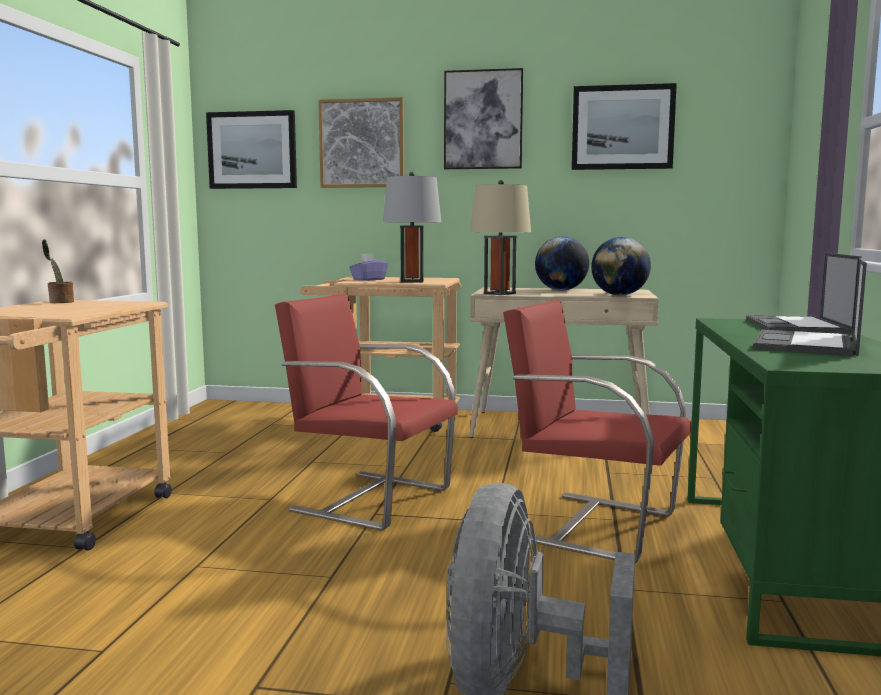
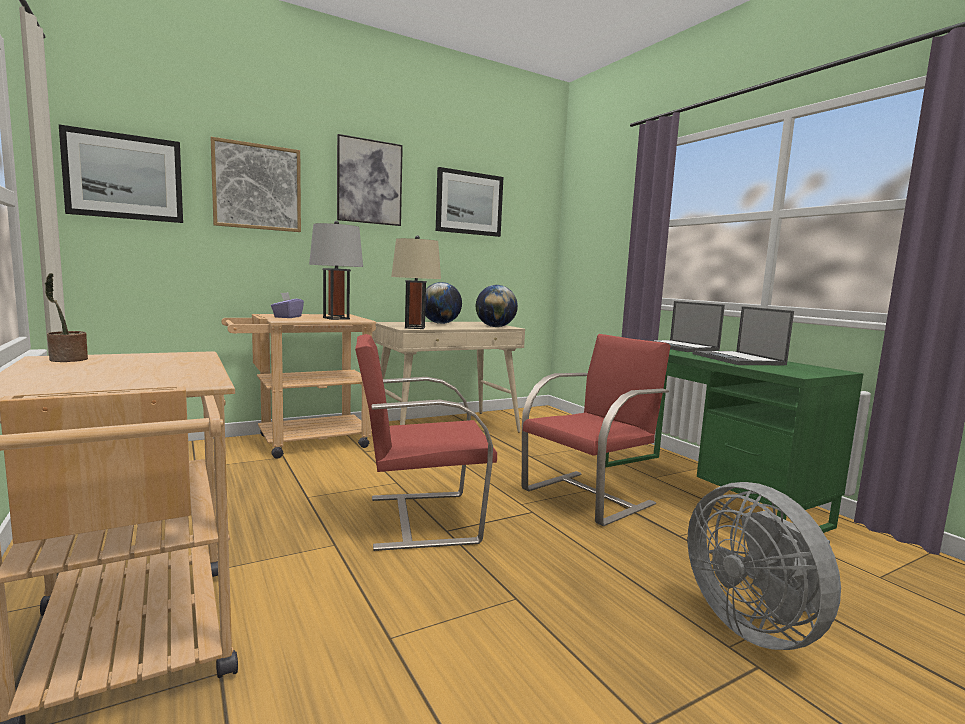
camera: 40 degrees left, 0 degrees up
(594, 525) = (589, 496): red chair -> red chair turned 150 degrees clockwise

